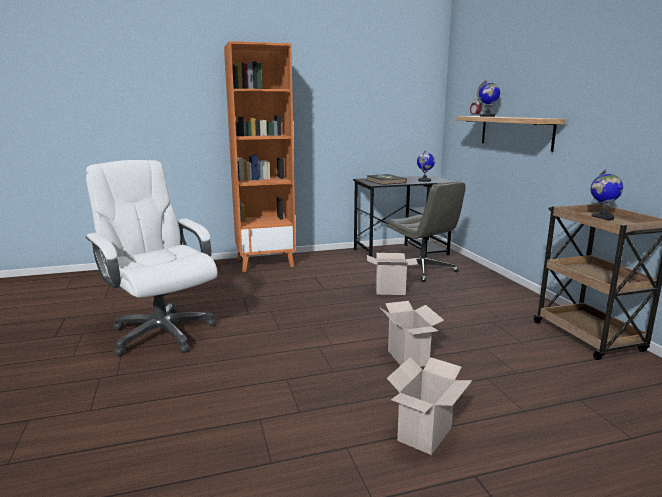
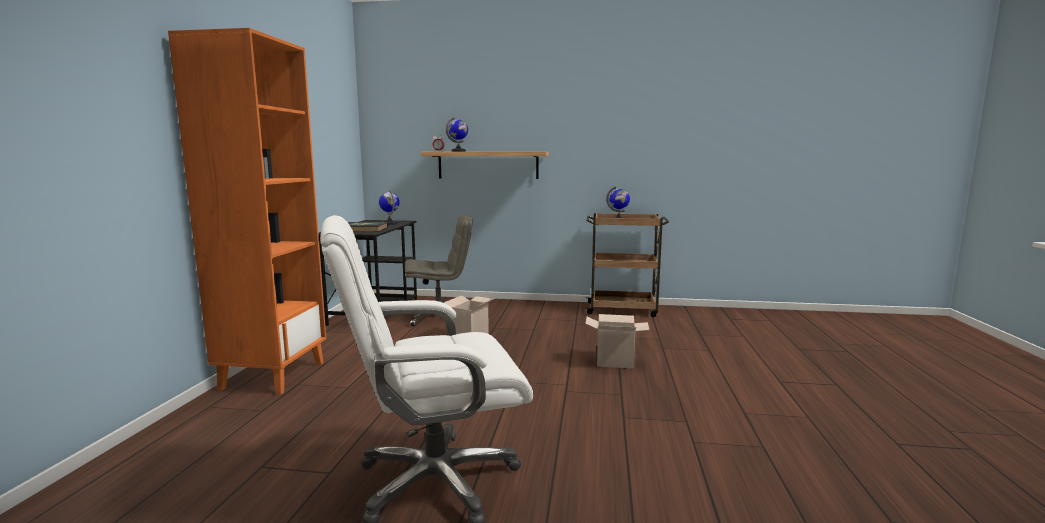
camera: 65 degrees left, 5 degrees down
(425, 435) = (733, 383): cardboard box -> none

